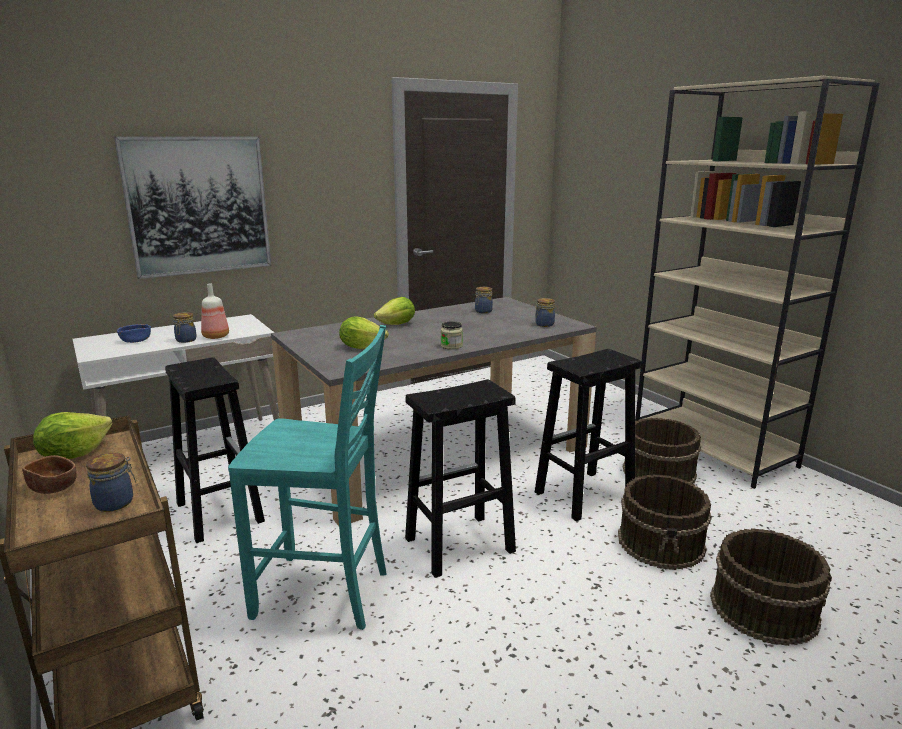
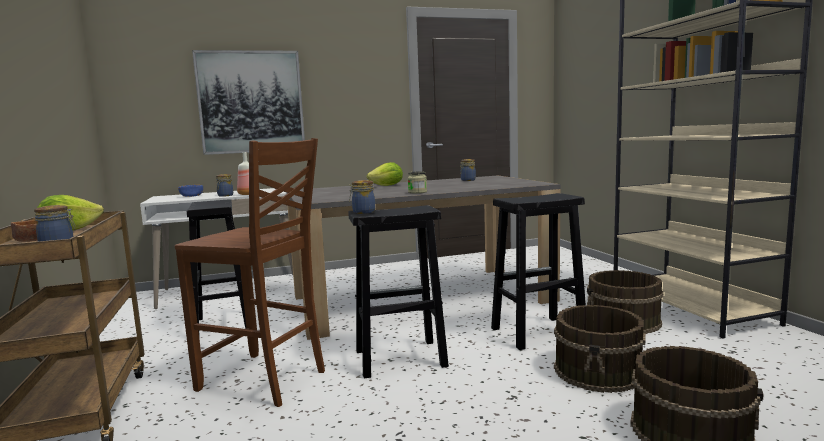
camera: 15 degrees right, 10 degrees down
(324, 594) = (264, 381): turquoise chair -> brown chair
(361, 347) = (344, 193): lettuce -> none
(543, 324) = (512, 184): jar -> jar (363, 212)

